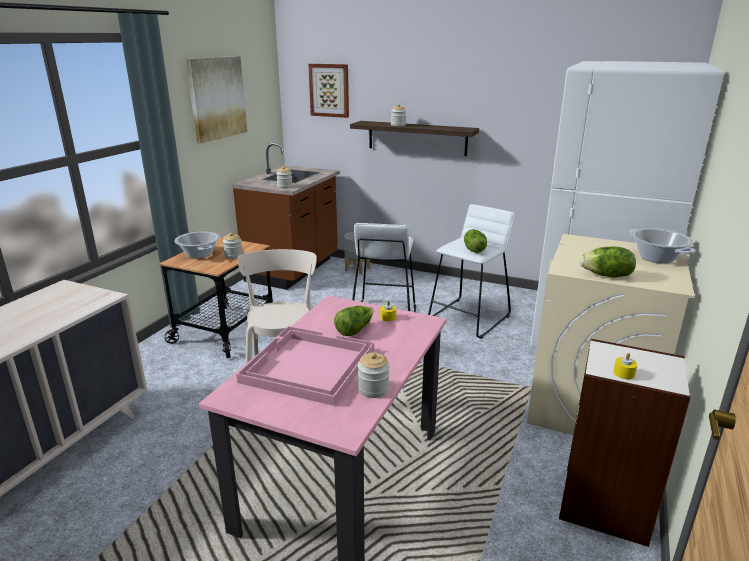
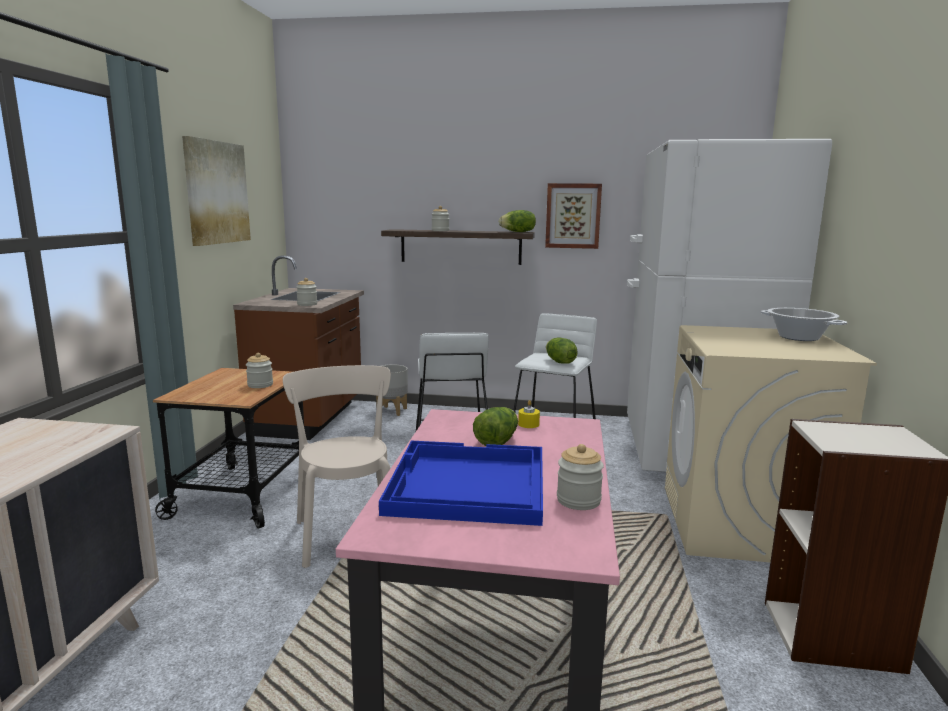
camera: 15 degrees left, 10 degrees down
(199, 254) = (209, 386): cooking pot -> none
(307, 366) = (466, 485): pink tray -> blue tray
(329, 90) = (349, 195): picture -> picture (573, 216)
(607, 276) = (770, 353): lettuce -> lettuce (518, 232)
(624, 373) = (863, 446): yellow candle -> none

